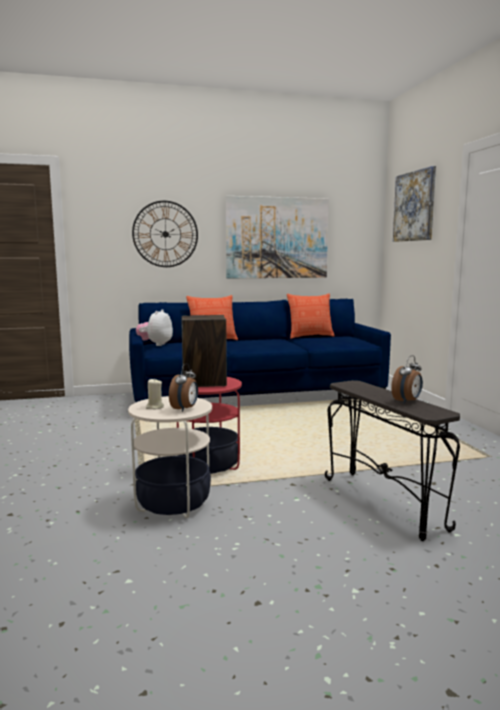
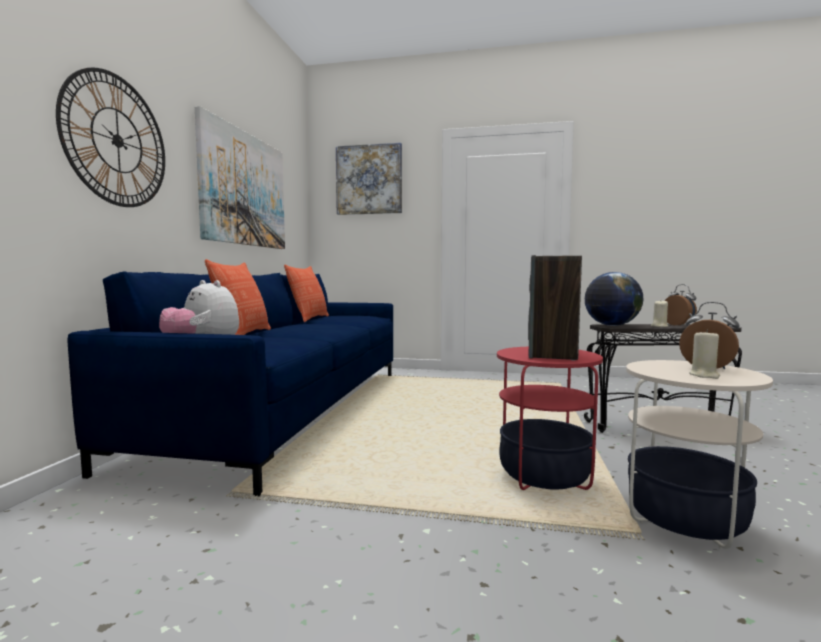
camera: 65 degrees left, 5 degrees down
(355, 384) = (611, 325): none -> globe
(378, 395) = (659, 326): none -> beige candle

